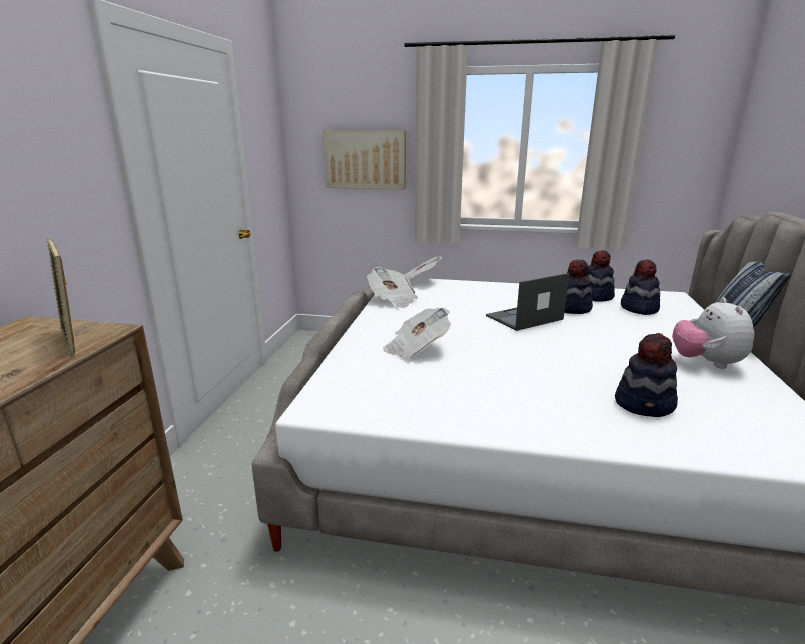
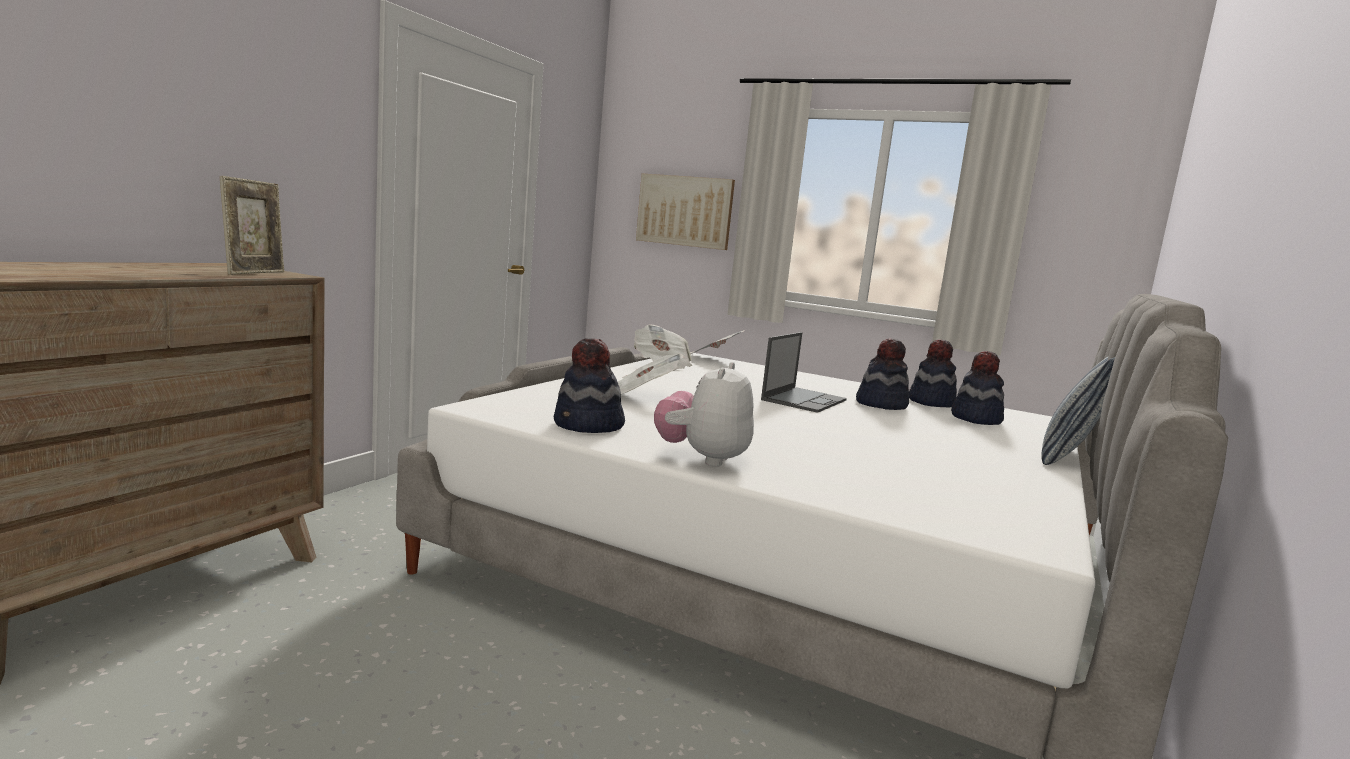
camera: 15 degrees right, 10 degrees down
(72, 342) = (254, 273): picture frame -> picture frame turned 150 degrees counterclockwise
(524, 318) = (804, 400): laptop -> laptop turned 135 degrees clockwise
(645, 404) = (854, 471): hat -> hat (588, 426)
(706, 363) = (994, 464): plush toy -> plush toy (702, 458)

